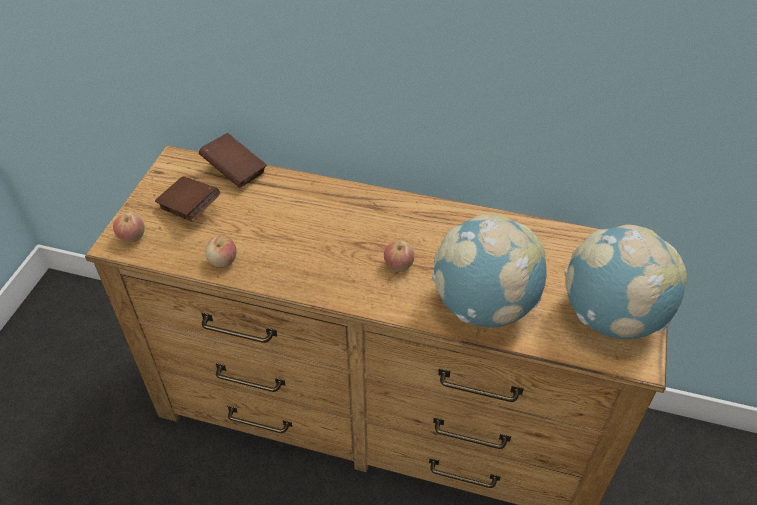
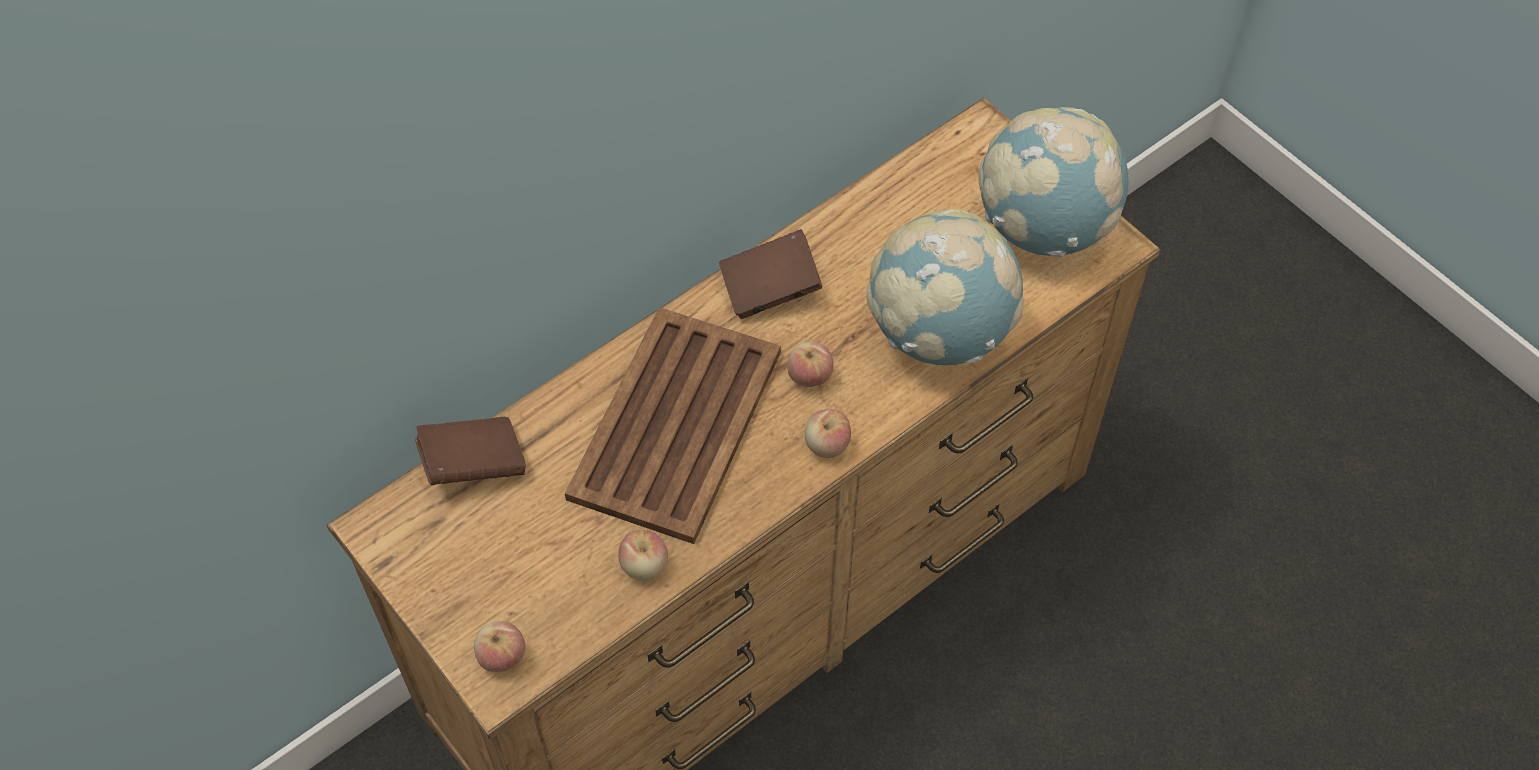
camera: 55 degrees left, 10 degrees up
(190, 209) = (506, 558): brown book -> brown book (770, 289)
(321, 229) = (677, 422): none -> brown tray
(360, 295) = (827, 445): none -> apple

